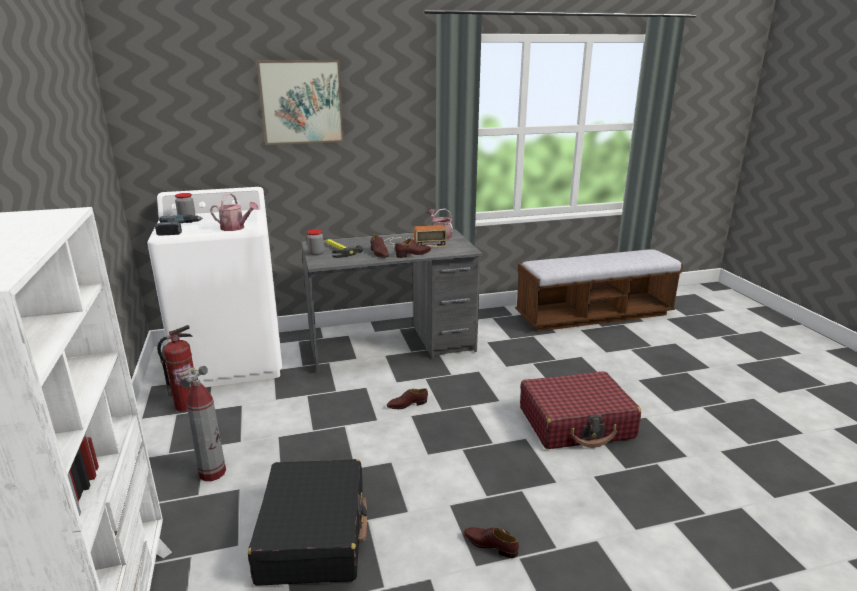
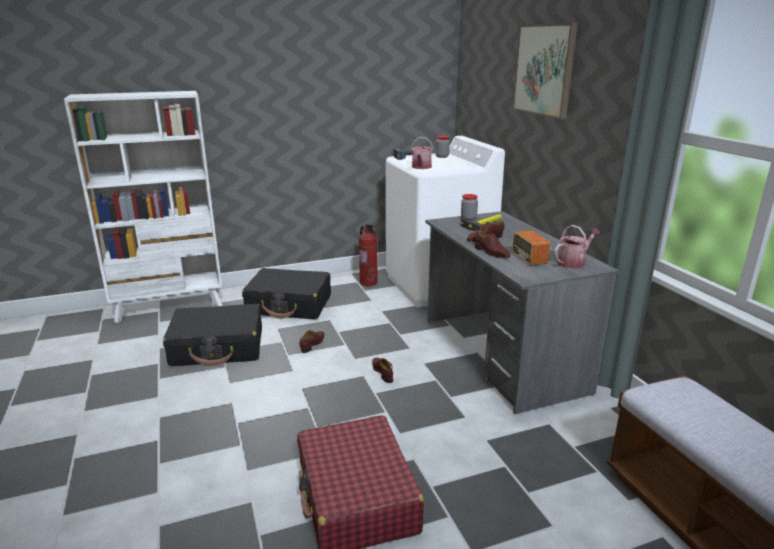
camera: 85 degrees right, 0 degrees up
(212, 472) = (289, 305): fire extinguisher -> black suitcase
(490, 545) = (177, 424): brown shoe -> brown shoe (313, 344)

